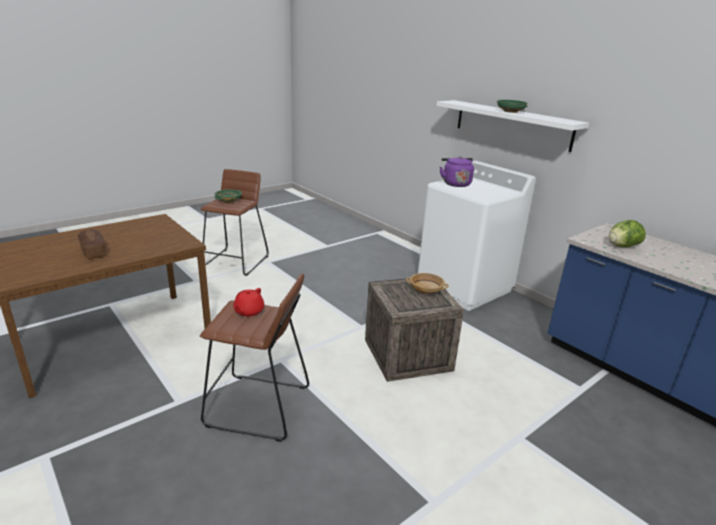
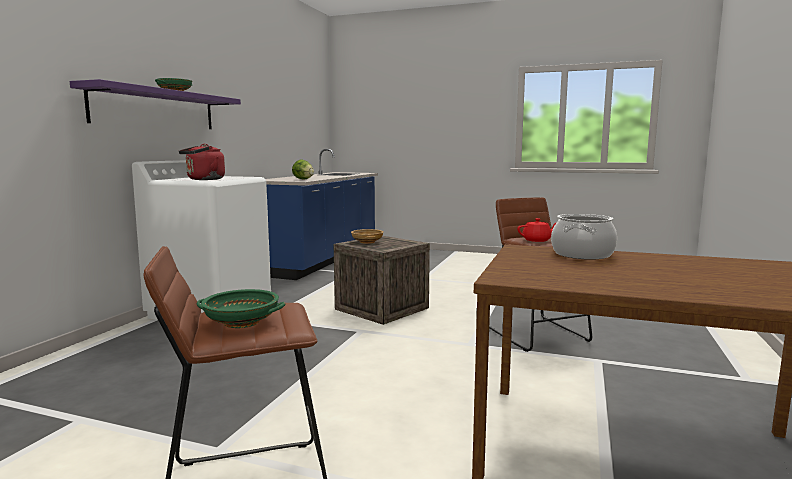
camera: 120 degrees left, 15 degrees down
(93, 251) = (662, 267): bread -> none
(146, 249) = (582, 254): none -> cooking pot
(455, 183) = (204, 179): purple kettle -> red kettle
(511, 124) = (156, 109): white shelf -> purple shelf

